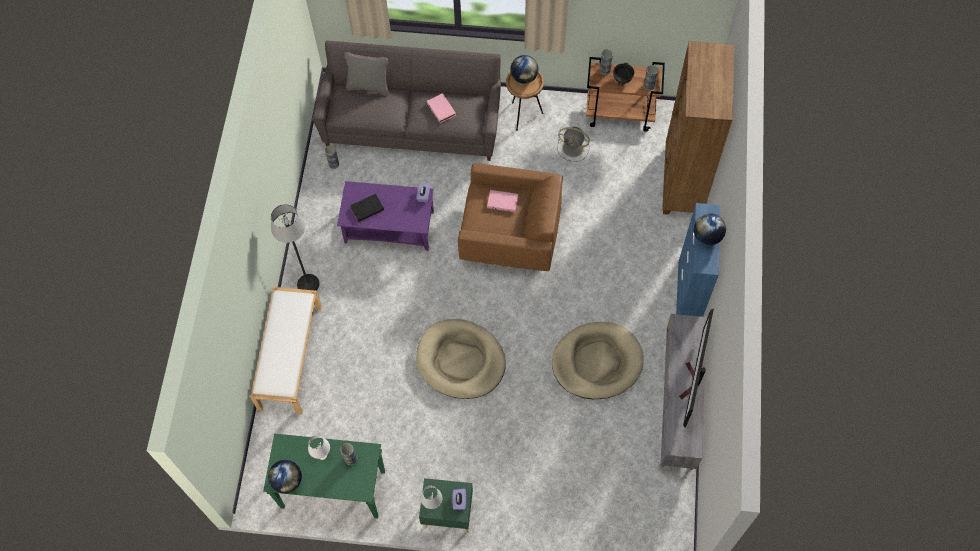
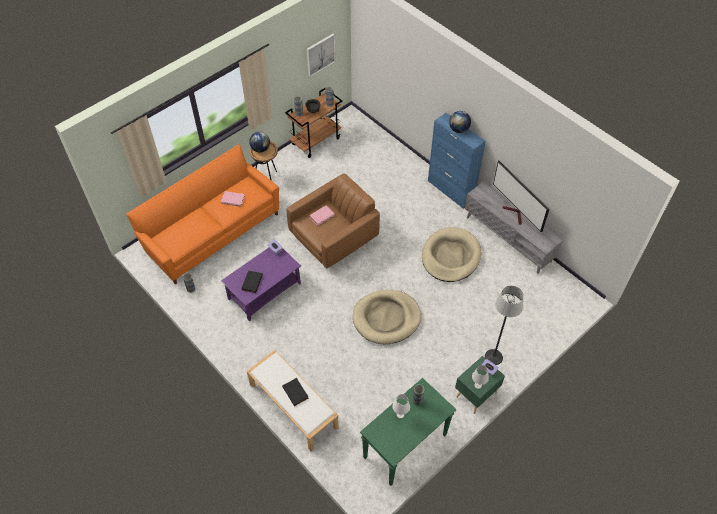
camera: 50 degrees left, 10 degrees down
(285, 346) = (296, 392): none -> black book
(287, 481) = (399, 447): globe -> none
(308, 283) = (255, 360): floor lamp -> floor lamp (493, 357)
(369, 86) = (175, 222): grey pillow -> none
(412, 123) = (211, 232): grey sofa -> orange sofa
(574, 148) = (313, 174): grey fan -> none
(669, 23) = (320, 54): none -> picture
(682, 182) = (384, 146): brown bookcase -> none

